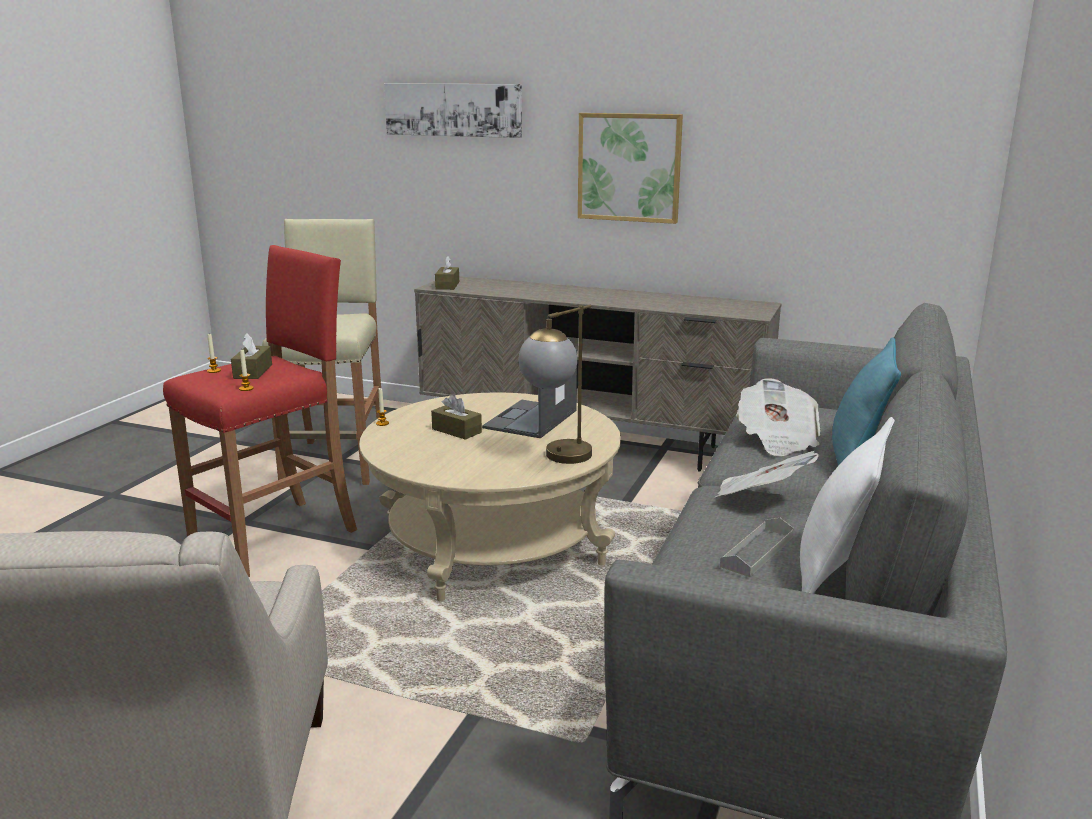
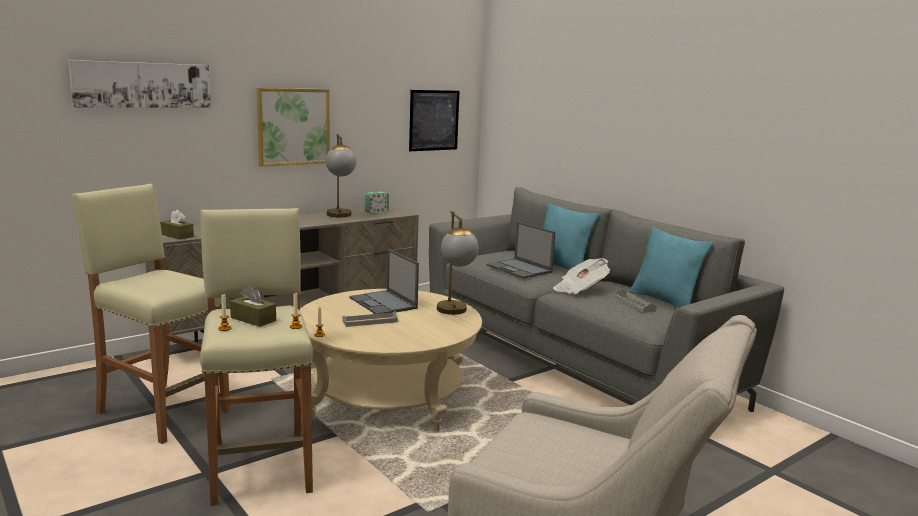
camera: 60 degrees left, 5 degrees down
(276, 537) = (260, 465): red stool -> beige stool
(456, 431) = (370, 321): brown tissue box -> grey tray
(661, 301) = (340, 216): none -> table lamp
(725, 306) = (376, 212): none -> alarm clock
(777, 440) = (520, 269): newspaper -> laptop
(836, 575) = (664, 301): white pillow -> turquoise pillow
(884, 170) = (434, 120): none -> picture

